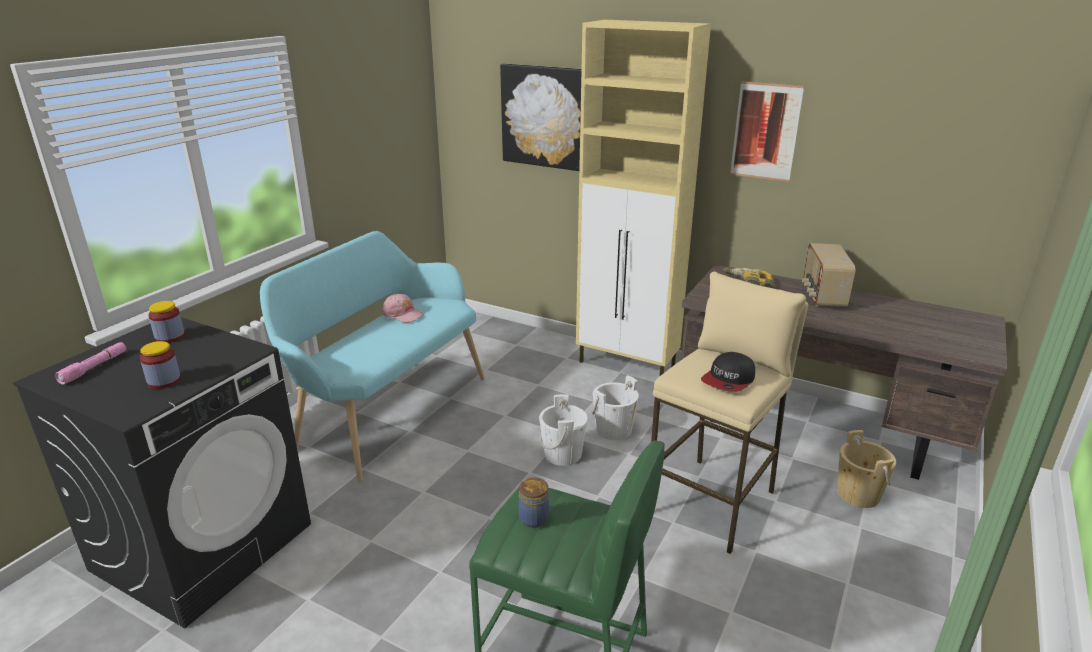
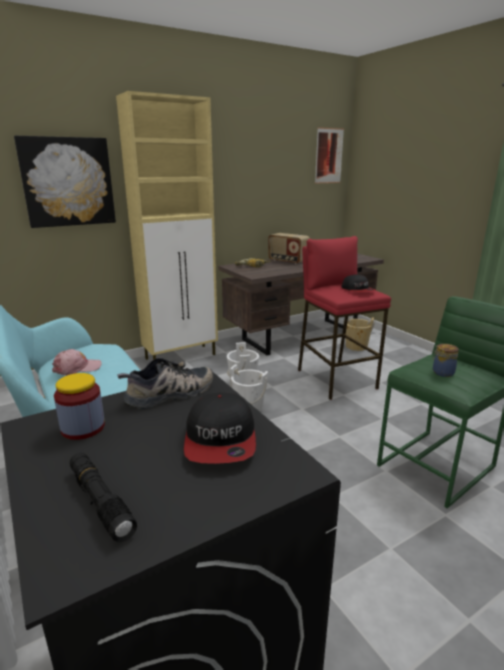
camera: 60 degrees left, 5 degrees down
(94, 368) = (100, 501): pink flashlight -> black flashlight
(164, 381) = (221, 439): jar -> cap
(225, 347) = (170, 394): none -> shoe
(713, 502) = (336, 379): beige stool -> red stool
(765, 131) = (231, 173): picture -> picture (328, 156)

